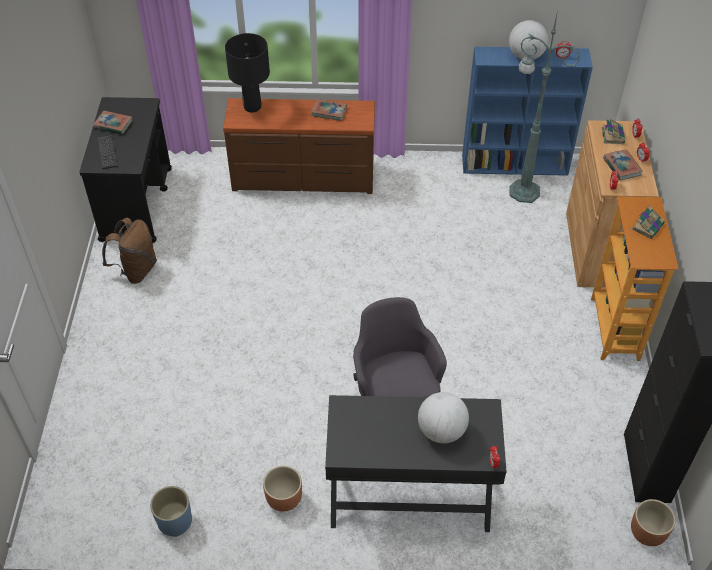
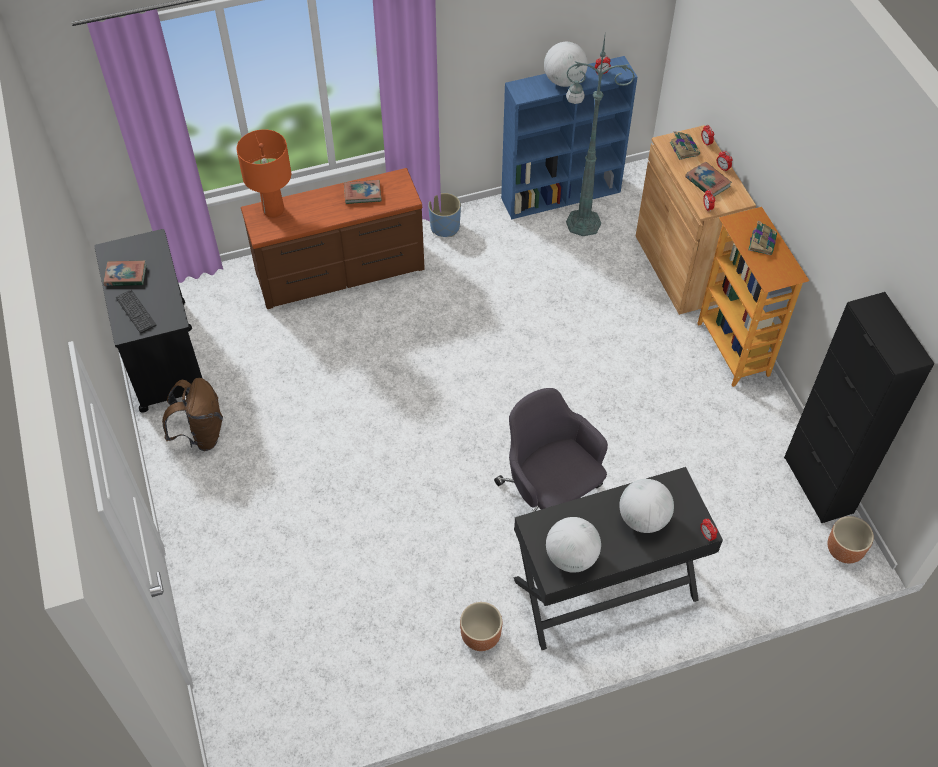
camera: 20 degrees left, 5 degrees up
(175, 521) = (378, 699): blue planter -> blue planter (445, 227)
(252, 106) = (274, 210): black table lamp -> orange table lamp
(362, 443) = (571, 557): none -> globe

